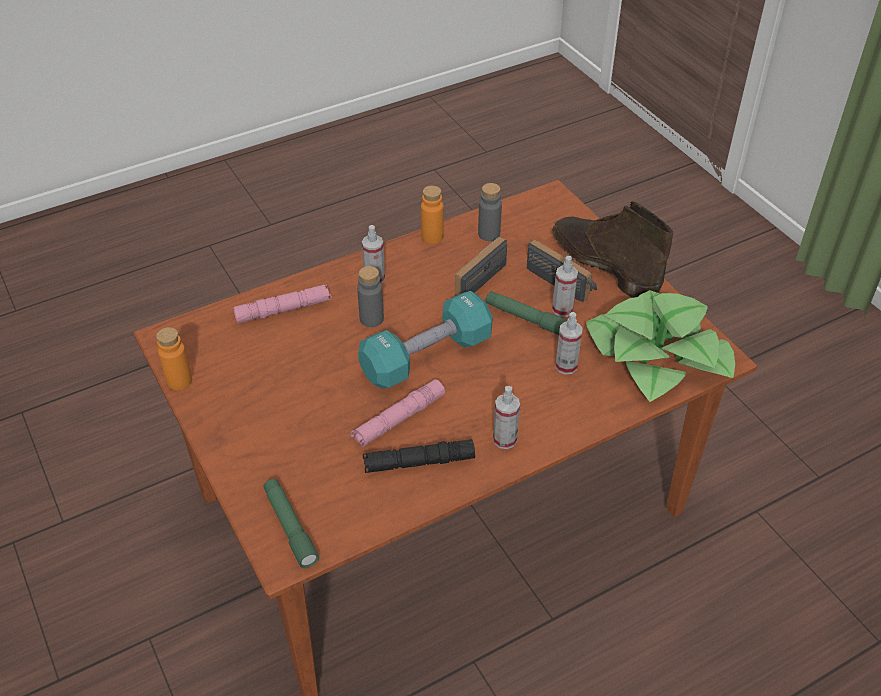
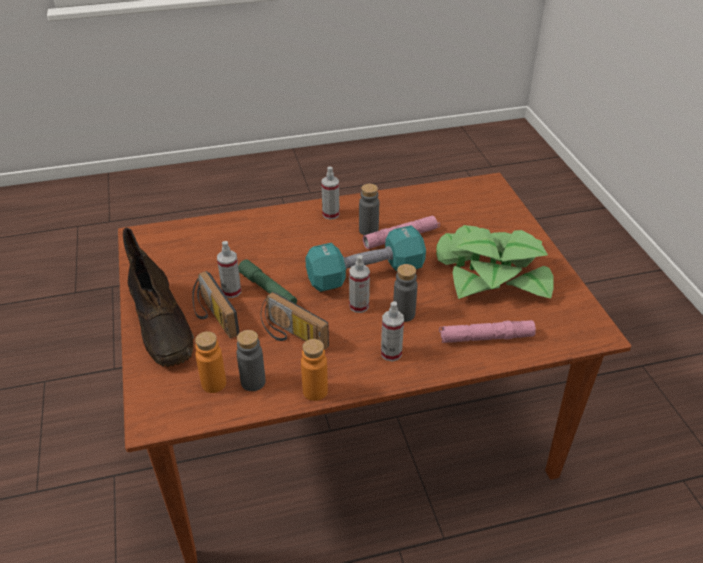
camera: 165 degrees left, 5 degrees down
(179, 381) = (576, 292): orange bottle -> orange bottle (214, 383)
(290, 527) = (485, 195): green flashlight -> none
(419, 462) = (394, 212): black flashlight -> none
(444, 422) = (368, 230): none -> grey bottle
(476, 277) = (291, 335): radio -> radio turned 75 degrees clockwise
(566, 366) = (259, 249): spray bottle -> spray bottle (359, 306)
(657, 356) = (184, 244): potted plant -> potted plant (492, 273)

